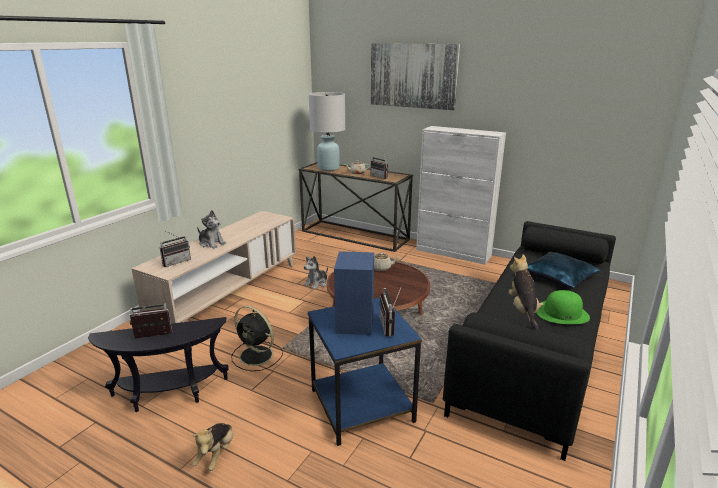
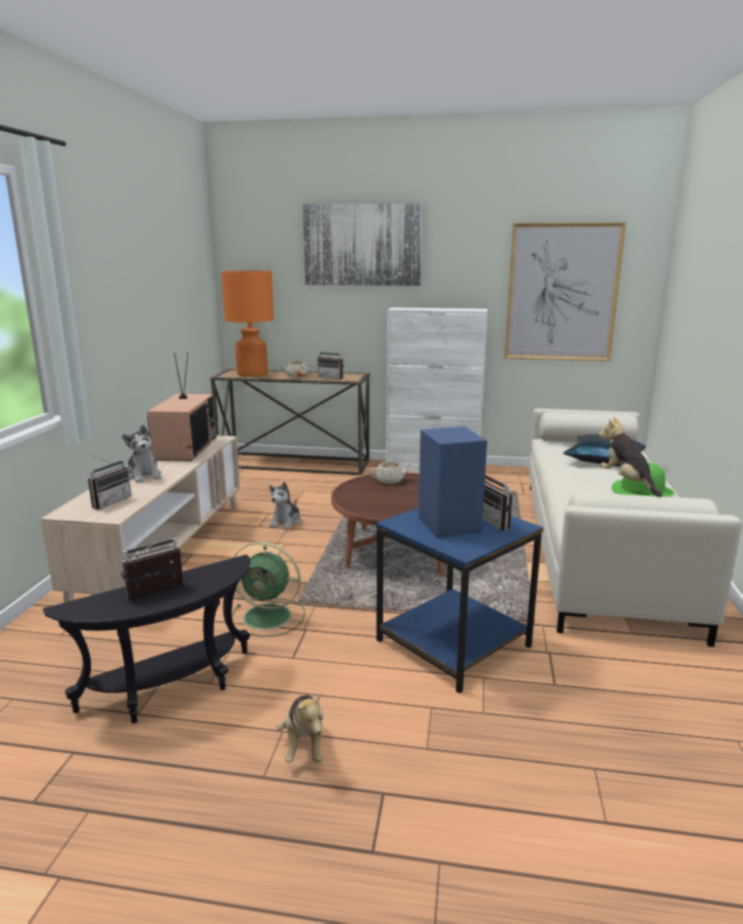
camera: 20 degrees left, 5 degrees down
(211, 243) = (144, 475): plush toy -> plush toy turned 45 degrees clockwise
(253, 223) = (185, 448): none -> television
(257, 356) = (269, 617): black fan -> green fan
(328, 168) = (252, 374): white table lamp -> orange table lamp
(535, 350) = (600, 549): black sofa -> beige sofa
(571, 123) = (562, 293): none -> picture

